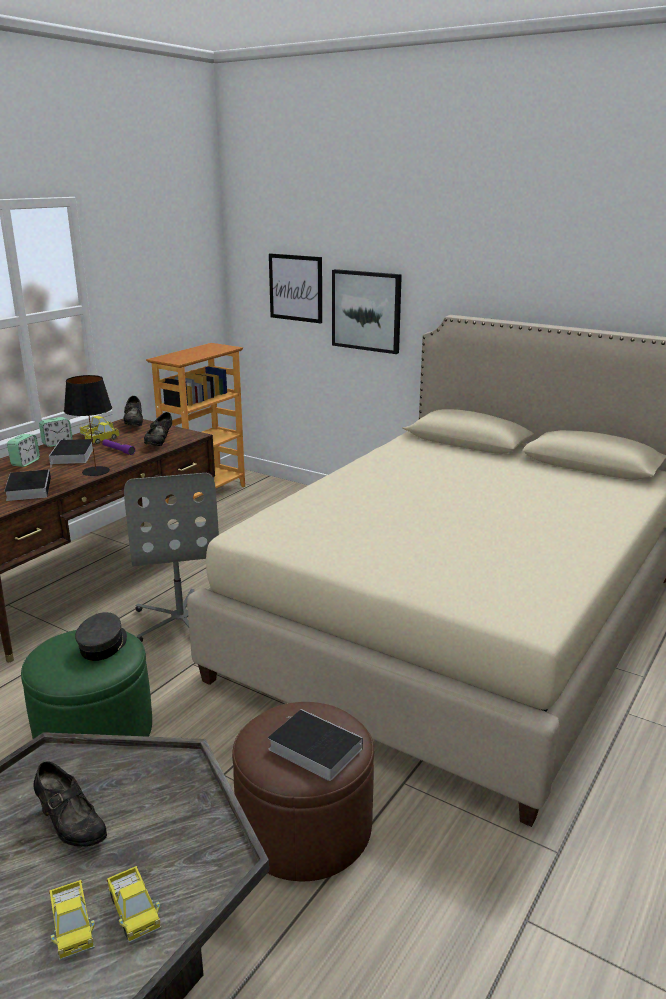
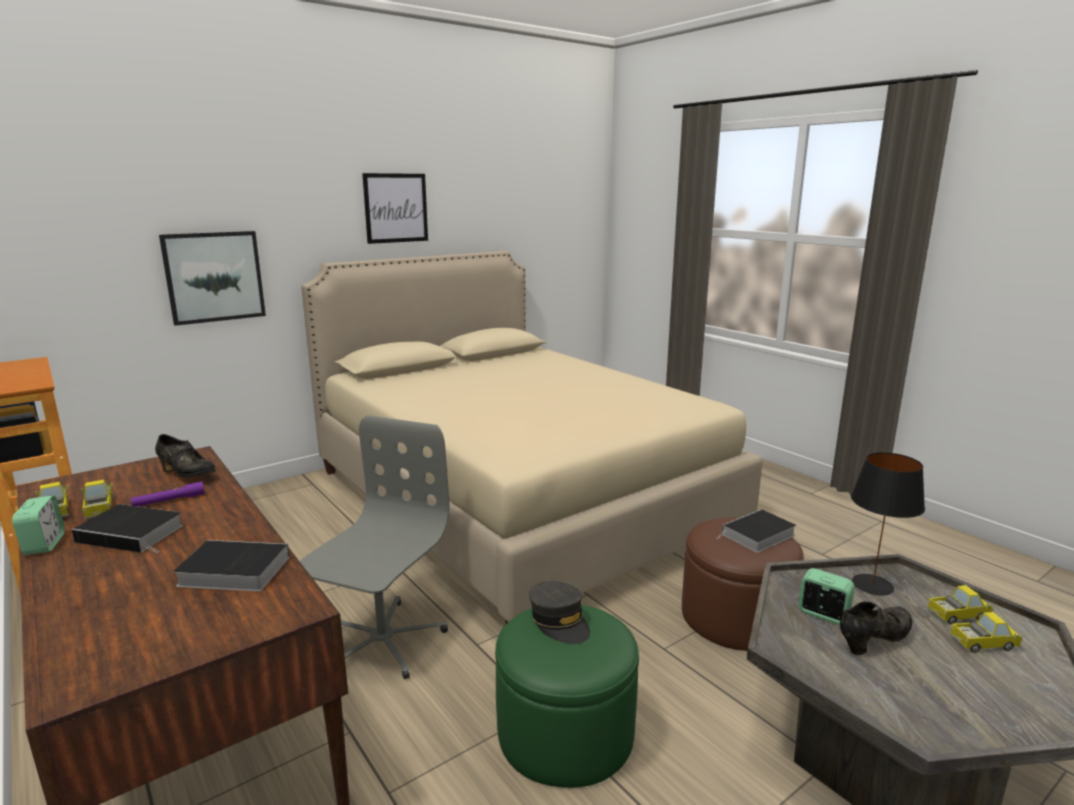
camera: 70 degrees left, 5 degrees down
(25, 463) = (97, 574): alarm clock -> alarm clock (823, 614)
(96, 471) = (233, 519): black table lamp -> black table lamp (872, 584)
(103, 645) = (559, 621): grey cap -> grey cap turned 150 degrees counterclockwise
(134, 424) = (68, 484): black shoe -> none
(181, 620) = (381, 641): grey office chair -> grey office chair turned 75 degrees counterclockwise
(295, 288) = (94, 265): picture -> picture (396, 208)

